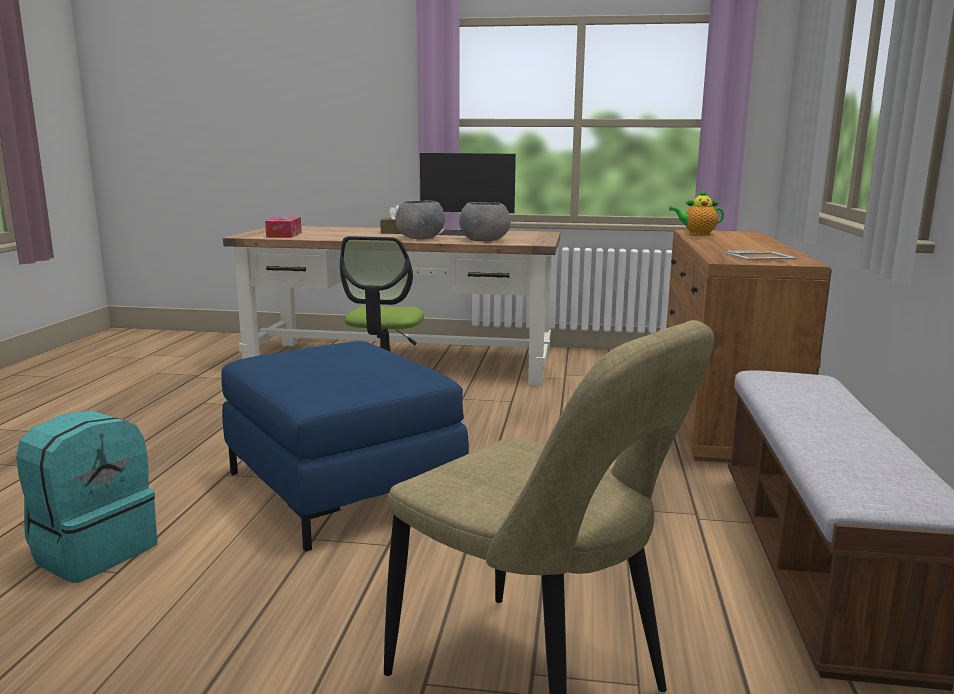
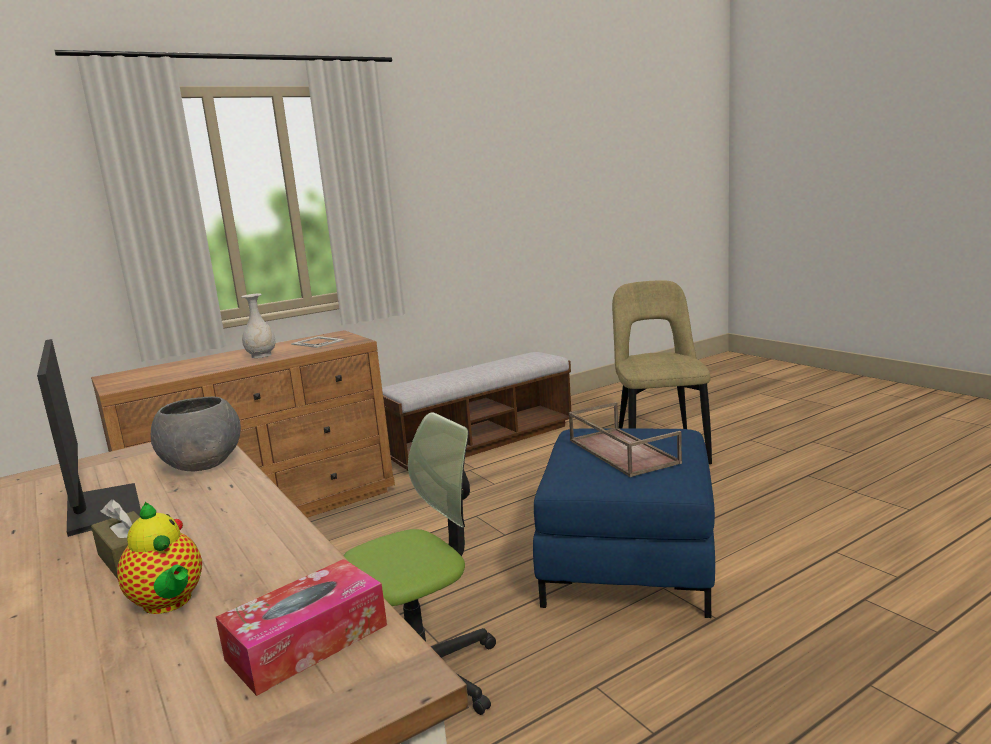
camera: 130 degrees left, 0 degrees up
(94, 551) = (855, 574): turquoise backpack -> none
(340, 362) = (621, 451): none -> brown tray
(420, 238) = (219, 502): grey bowl -> none
(697, 234) = (155, 379): teapot -> teapot (169, 603)
(729, 246) = (262, 355): none -> white vase

